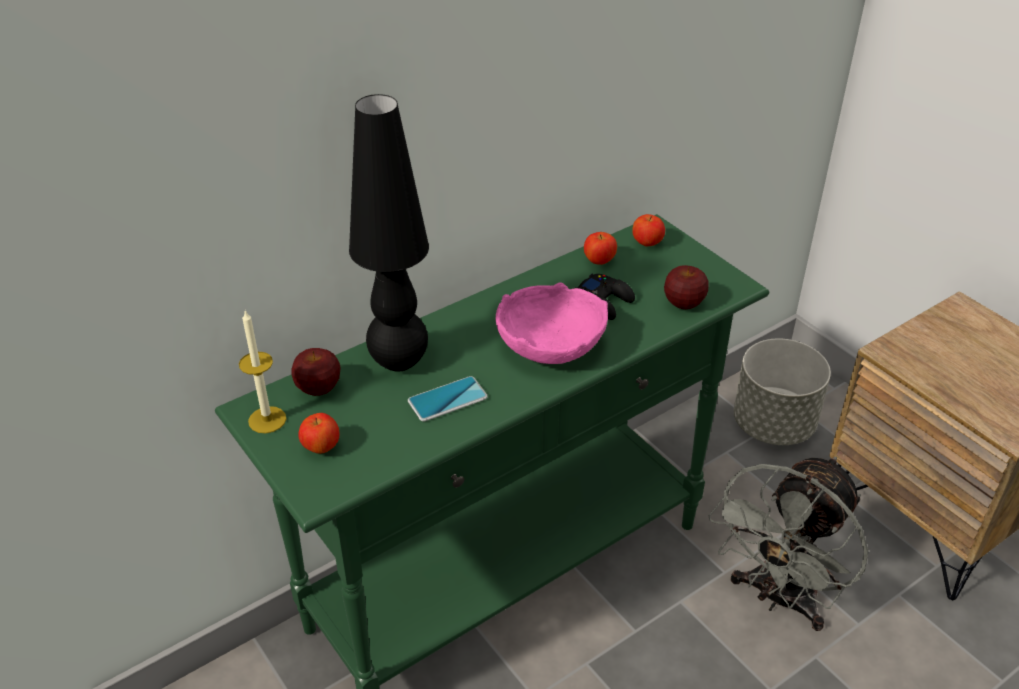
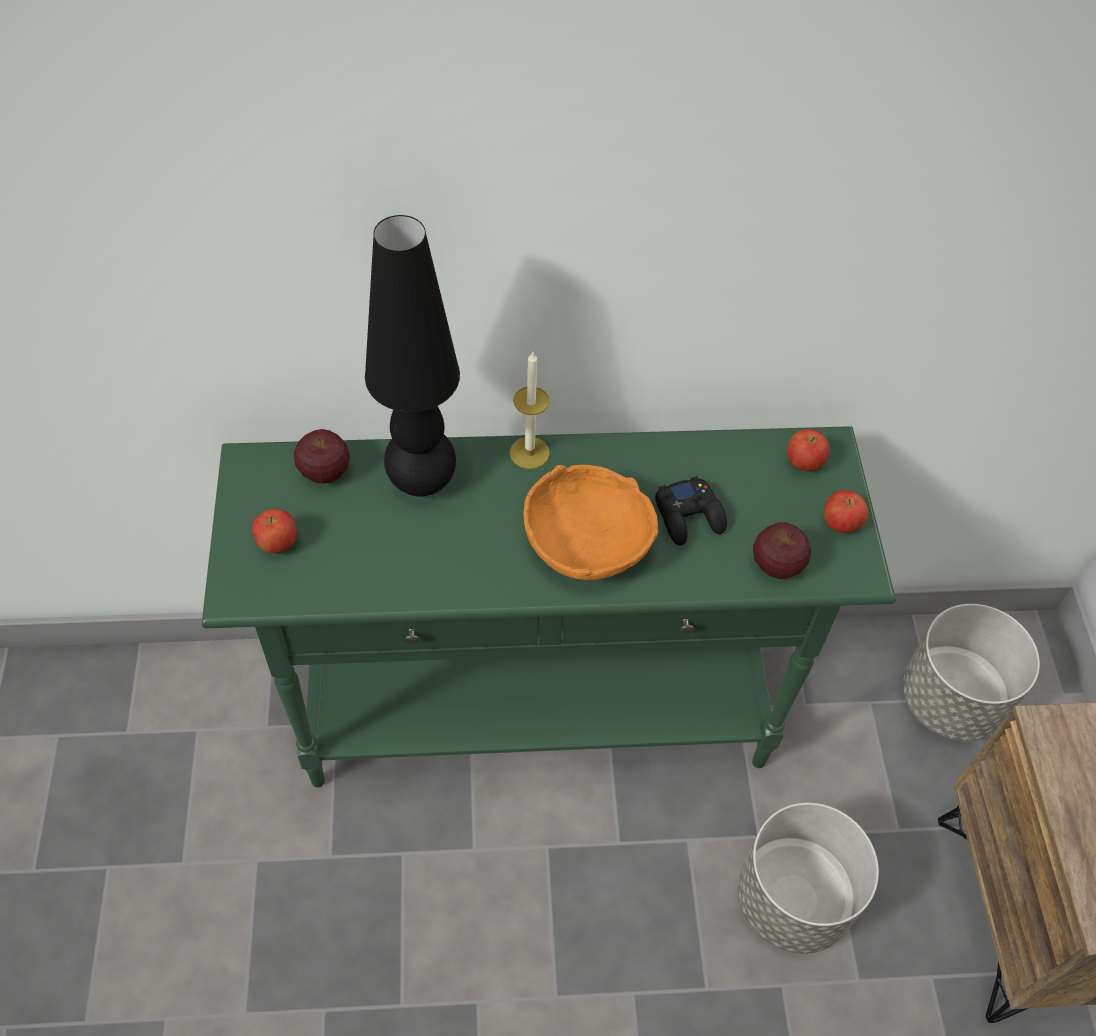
camera: 30 degrees right, 15 degrees up
(267, 420) = (254, 484): candle -> candle (529, 452)
(447, 399) = (433, 553): phone -> none
(549, 345) = (586, 542): pink bowl -> orange bowl
(599, 261) = (729, 460): apple -> apple (841, 524)
(778, 598) = (793, 899): grey fan -> grey planter

